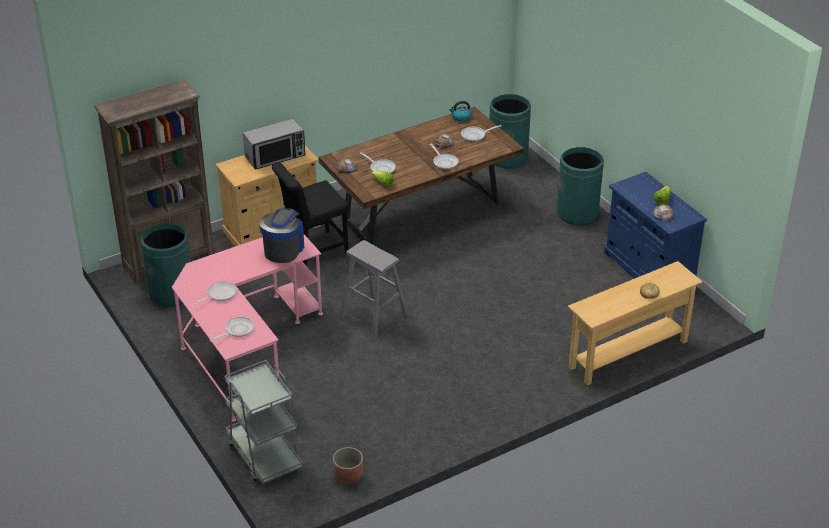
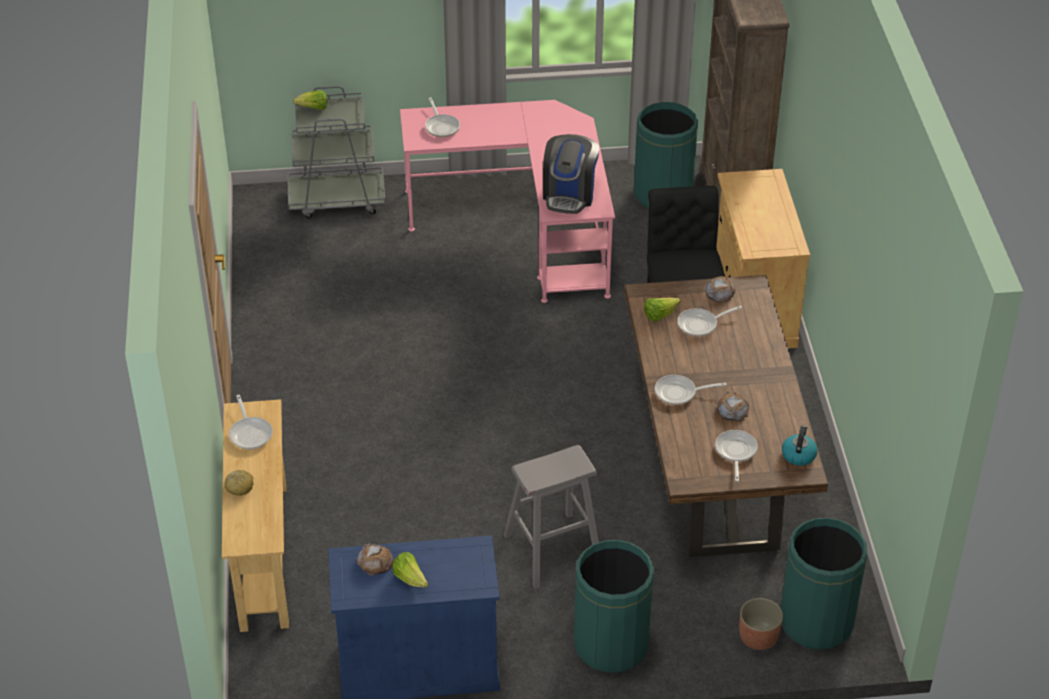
camera: 115 degrees right, 5 degrees up
(219, 294) = (515, 128): frying pan -> frying pan (250, 432)
(255, 400) = (313, 108): none -> lettuce
(275, 156) = (770, 222): microwave -> none
(283, 249) = (569, 194): coffee machine -> coffee machine turned 60 degrees clockwise
(348, 476) = (259, 247): planter -> planter (758, 637)
(374, 316) = (509, 344): grey stool -> grey stool (552, 550)

